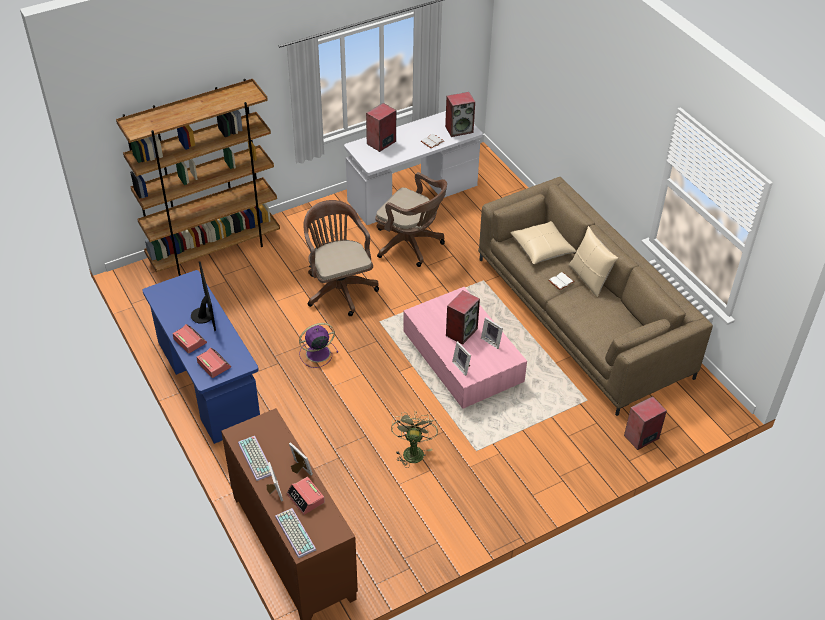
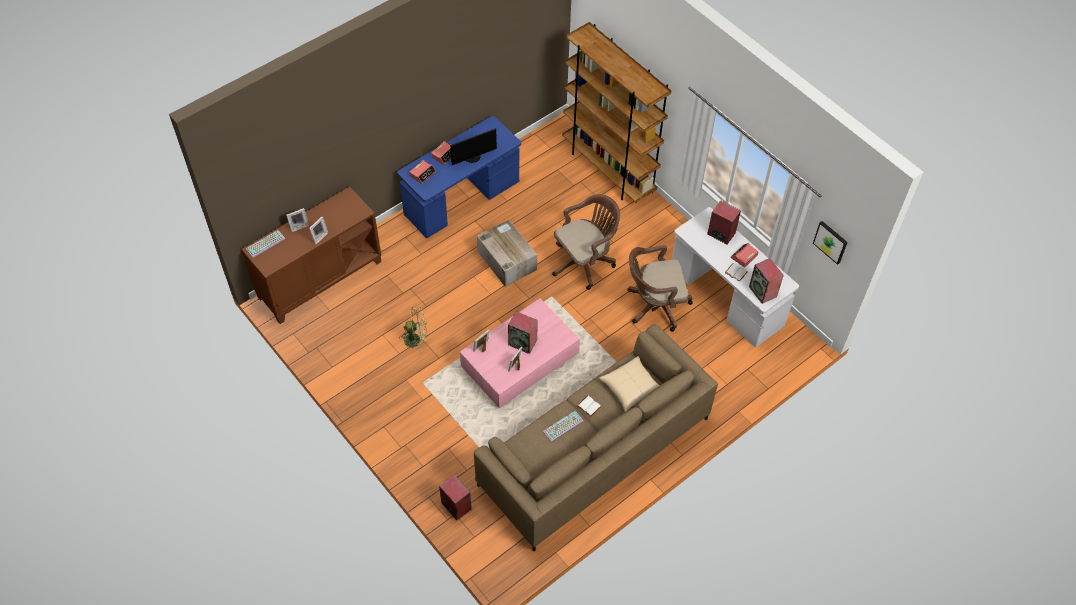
camera: 80 degrees right, 10 degrees up
(256, 458) = (326, 211): keyboard -> keyboard (563, 427)
(306, 498) = (294, 244): alarm clock -> alarm clock (744, 256)
(317, 353) = (506, 260): purple fan -> cardboard box
(411, 245) = (654, 306): brown office chair -> brown office chair turned 60 degrees clockwise
(459, 39) = (831, 241): none -> picture
(589, 278) = (599, 429): beige pillow -> none

